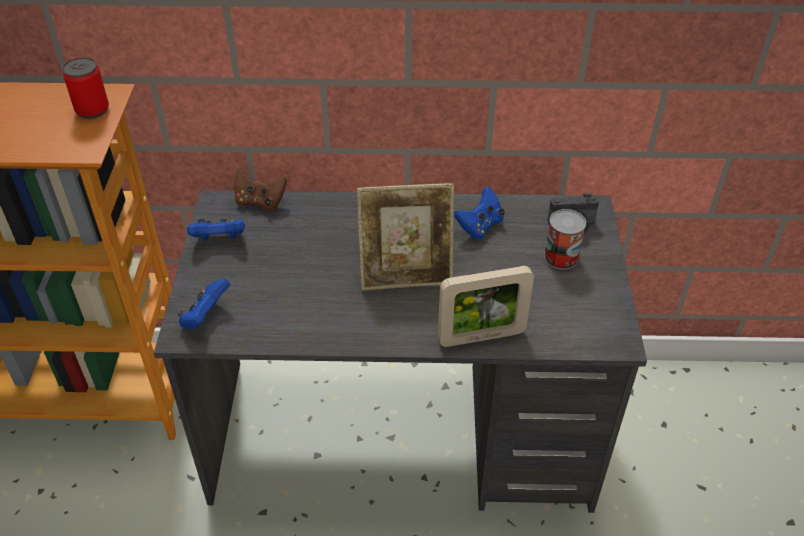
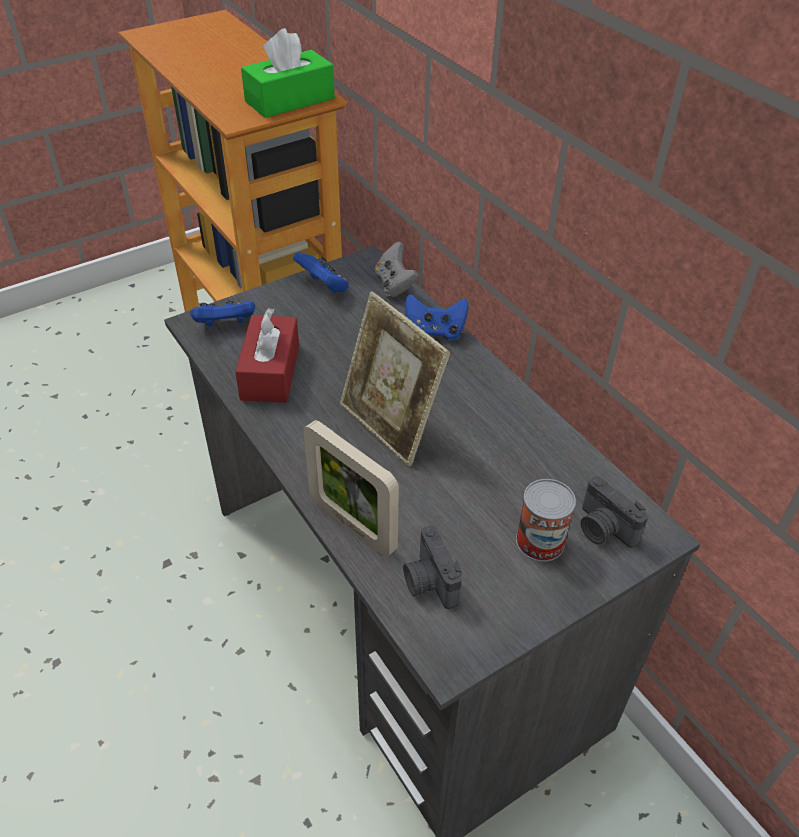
camera: 55 degrees right, 0 degrees up
(92, 110) = (290, 100): can -> green tissue box
(260, 202) = (394, 285): brown game controller -> grey game controller
(289, 313) = (270, 372): none -> red tissue box
(480, 226) = (518, 448): blue game controller -> blue game controller (435, 331)
(556, 322) = (428, 582): none -> camera

